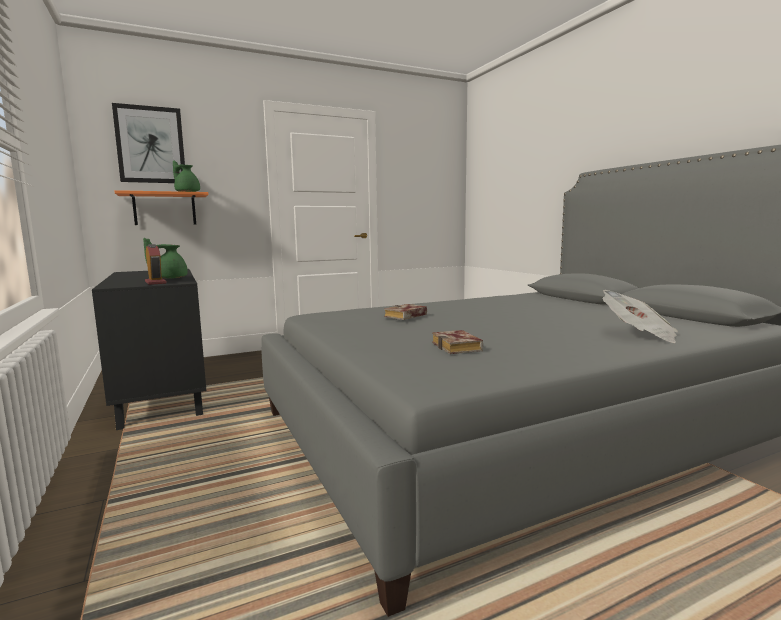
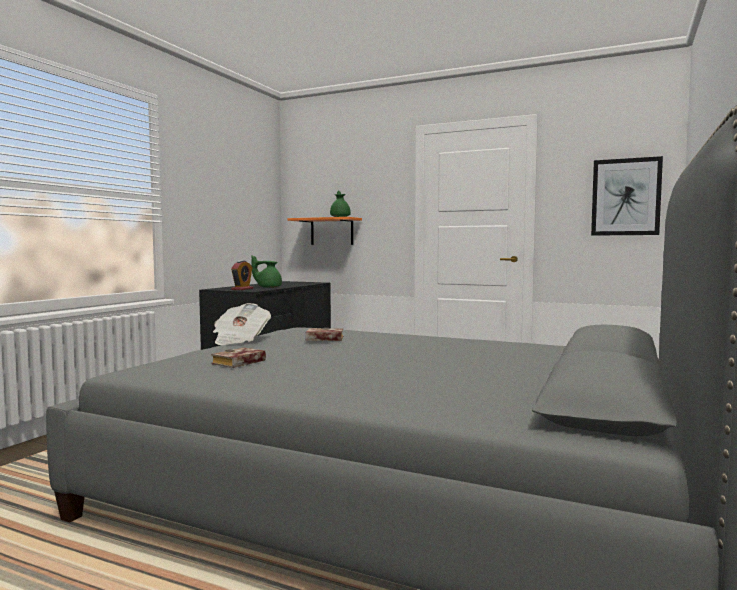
camera: 50 degrees right, 5 degrees down
(150, 145) = (326, 179): picture -> picture (625, 197)
(639, 335) = (396, 395): newspaper -> newspaper (239, 340)

